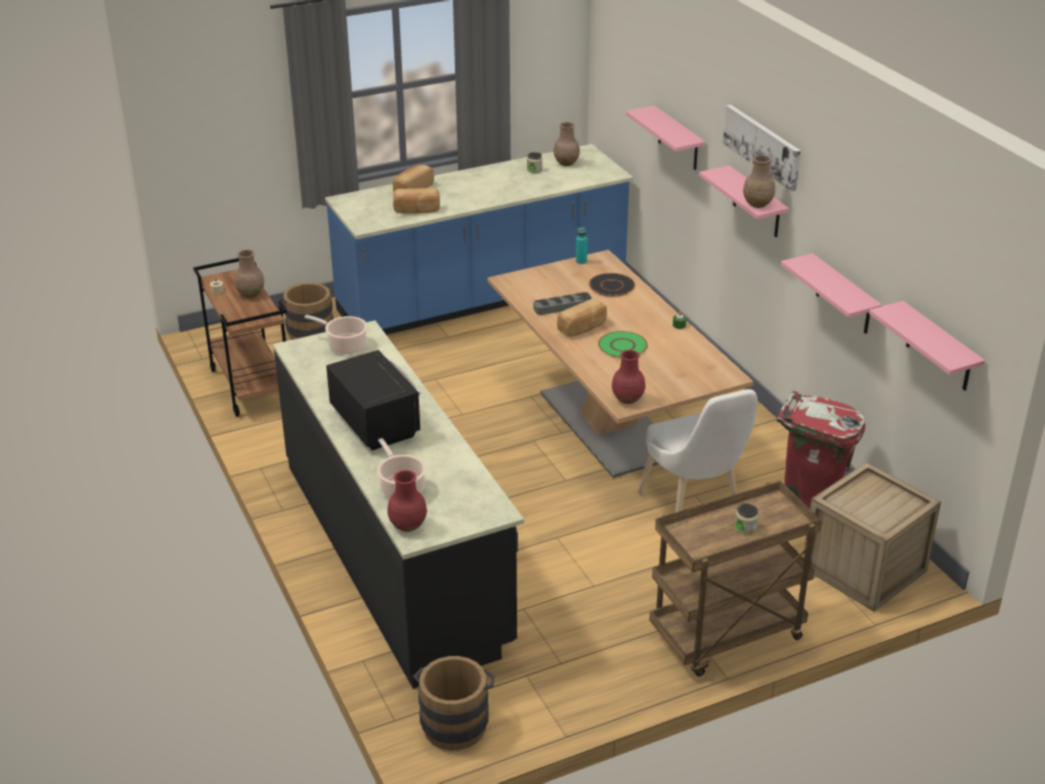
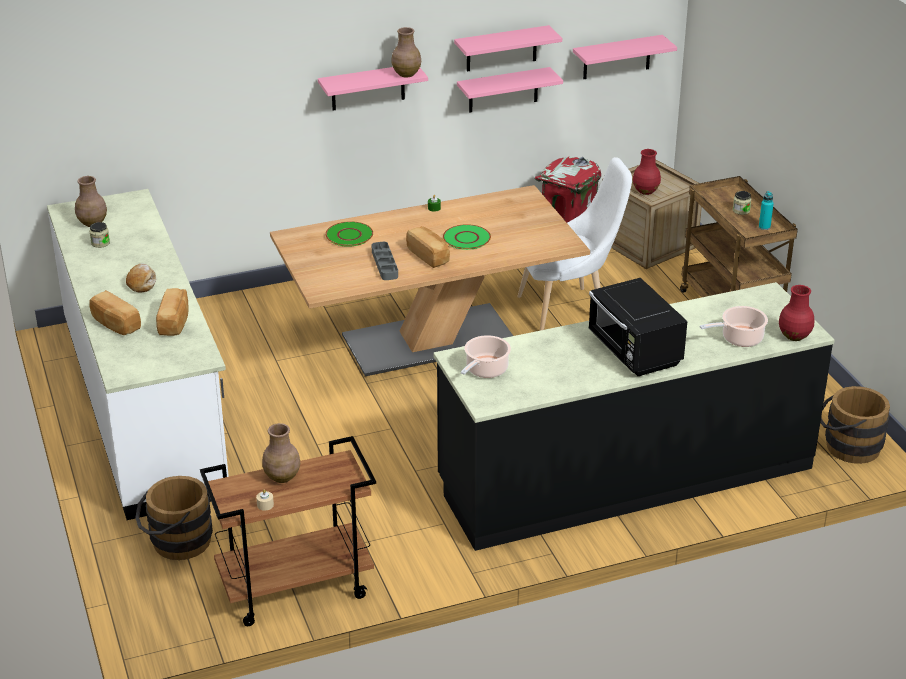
camera: 85 degrees left, 0 degrees up
(375, 423) = (634, 352): black microwave -> black microwave turned 90 degrees counterclockwise
(474, 192) = (141, 283): none -> bread
(483, 297) = (145, 404): blue counter -> white counter
(581, 261) = (291, 248): turquoise bottle -> turquoise bottle (764, 227)
(612, 286) = (349, 235): black plate -> green plate
(628, 399) = (559, 242): red vase -> red vase (646, 191)
(678, 139) = (221, 103): pink shelf -> pink shelf (501, 48)
(762, 146) = (366, 31): picture -> none

